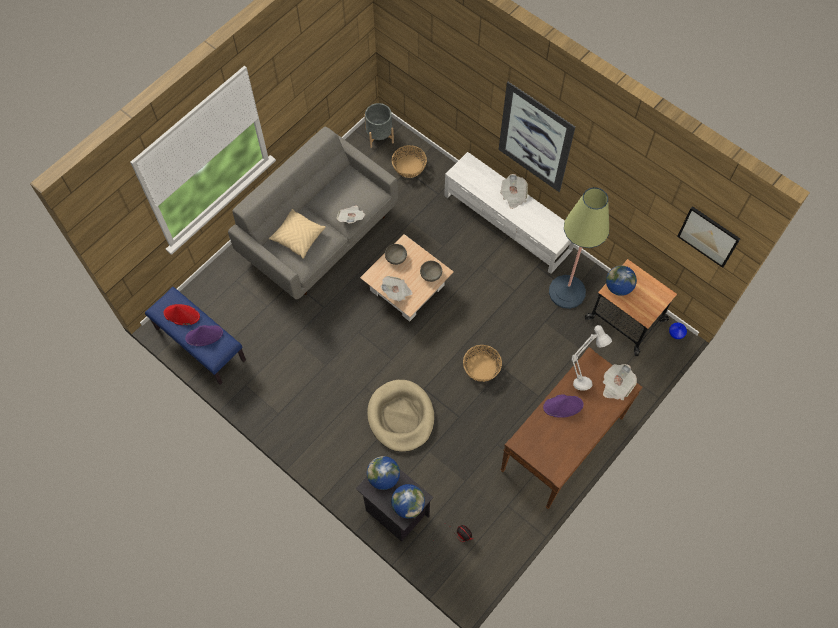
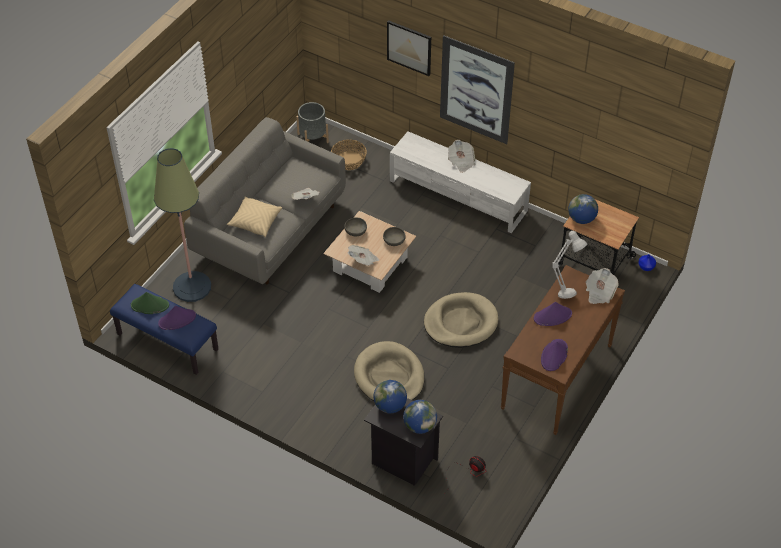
camera: 10 degrees left, 15 degrees down
(181, 315) = (149, 305): red hat -> green hat
(481, 367) = (460, 322): basket -> beige dog bed
(555, 452) = (554, 355): none -> purple hat
(567, 292) = (531, 246): floor lamp -> floor lamp (192, 287)
(708, 236) = (656, 138): picture -> picture (409, 47)

